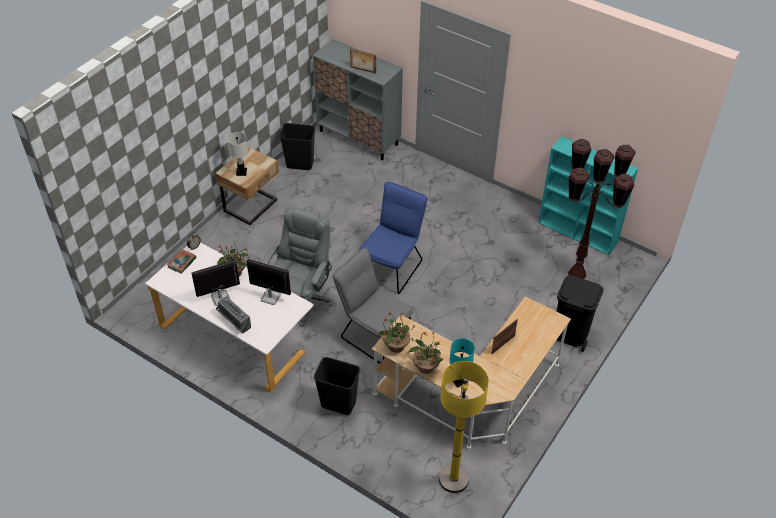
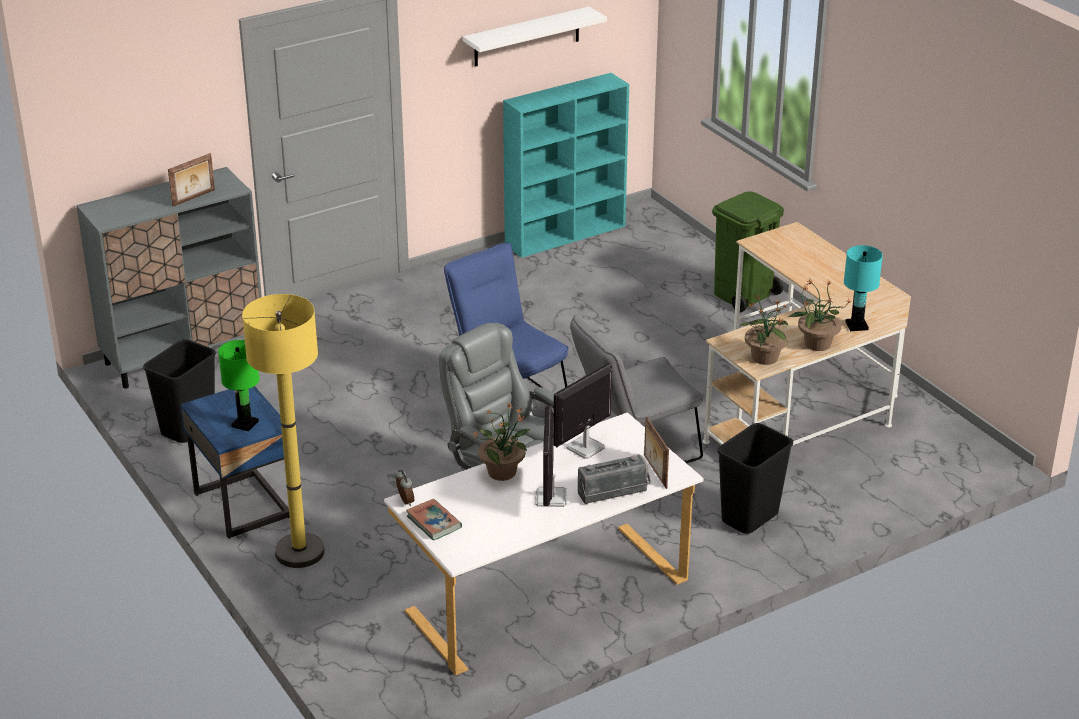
camera: 65 degrees left, 15 degrees down
(241, 172) = (244, 424): white table lamp -> green table lamp
(252, 206) = (245, 504): beige nightstand -> blue nightstand
(453, 479) = (937, 452): yellow floor lamp -> yellow floor lamp (299, 552)
(502, 344) = (812, 278): picture frame -> picture frame (654, 472)
(569, 334) = (742, 295): black trash can -> green trash can
(577, 274) = (641, 258): brown floor lamp -> none
(587, 112) = (527, 37): none -> white shelf

